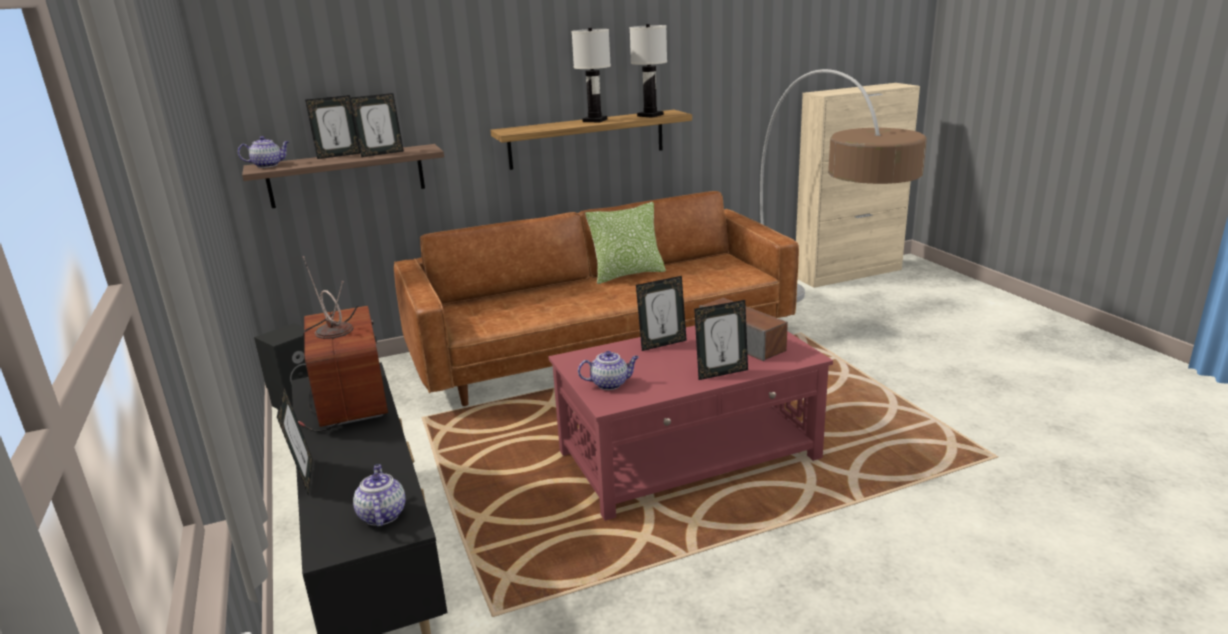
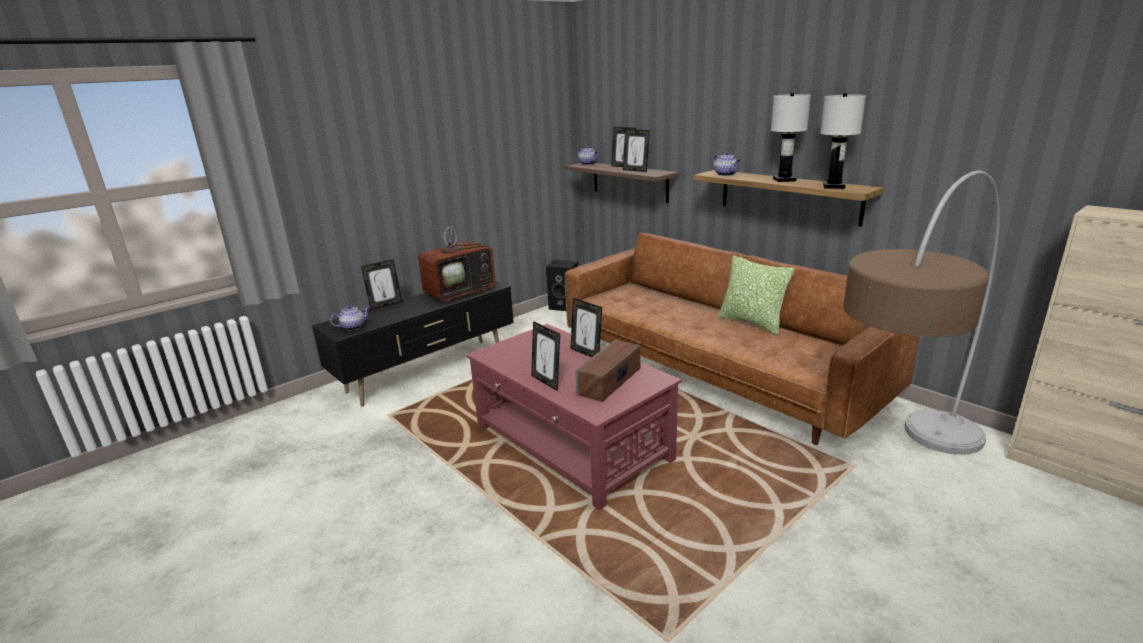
camera: 70 degrees right, 0 degrees up
(610, 384) = (513, 349): teapot -> teapot (726, 174)

